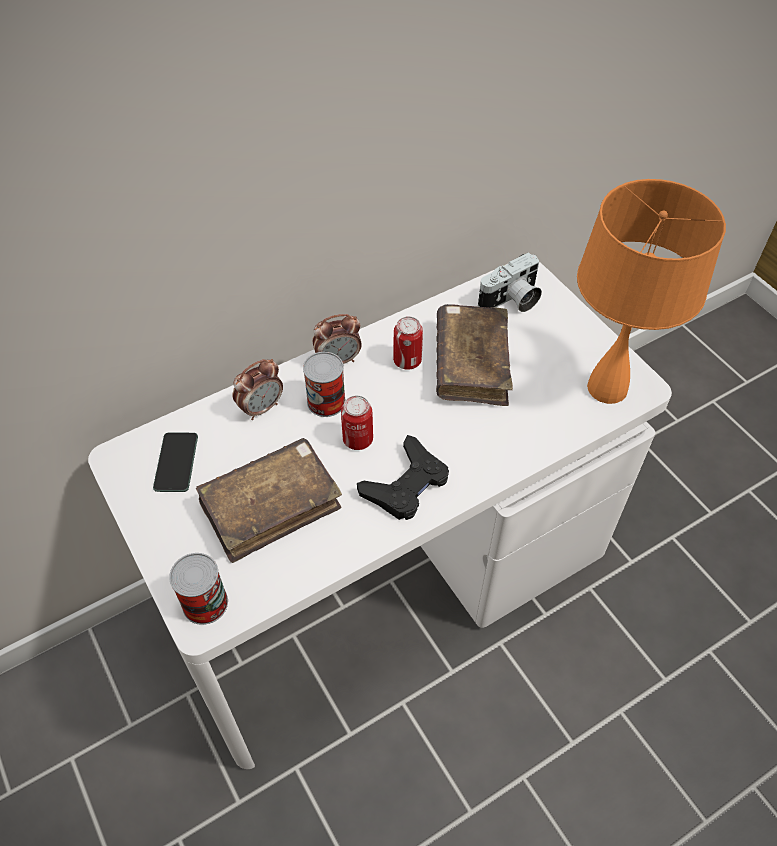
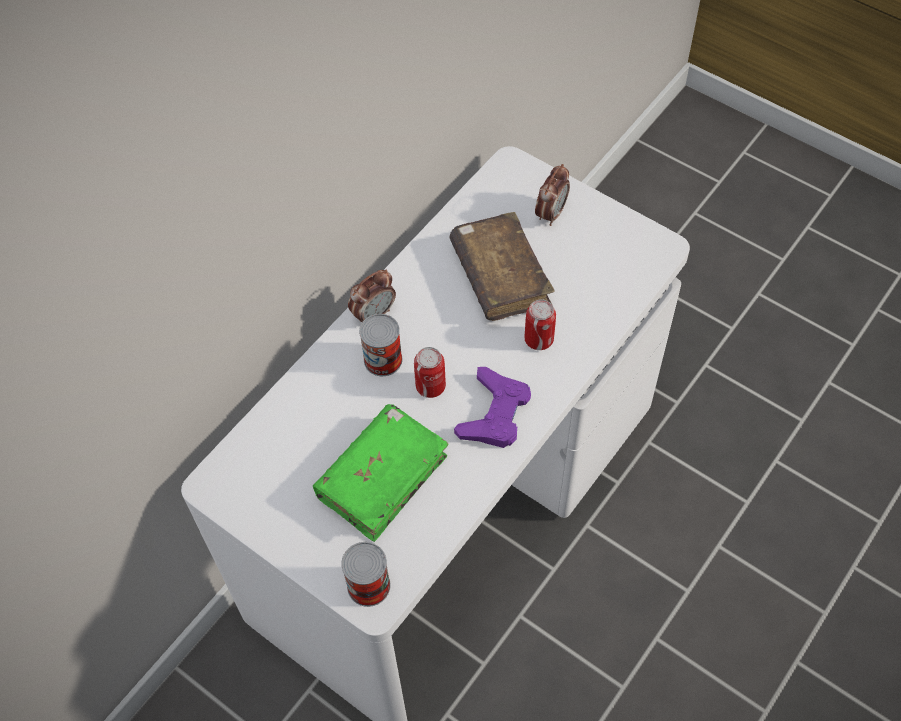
camera: 20 degrees left, 5 degrees up
(176, 462) = (271, 469): phone -> none
(261, 408) = (324, 387): alarm clock -> alarm clock (551, 213)
(271, 506) = (382, 477): brown book -> green book
(406, 485) = (494, 413): black game controller -> purple game controller
(407, 360) = (439, 293): can -> can (539, 339)
(511, 301) = (509, 198): camera -> none
(606, 388) = (631, 259): orange table lamp -> none

